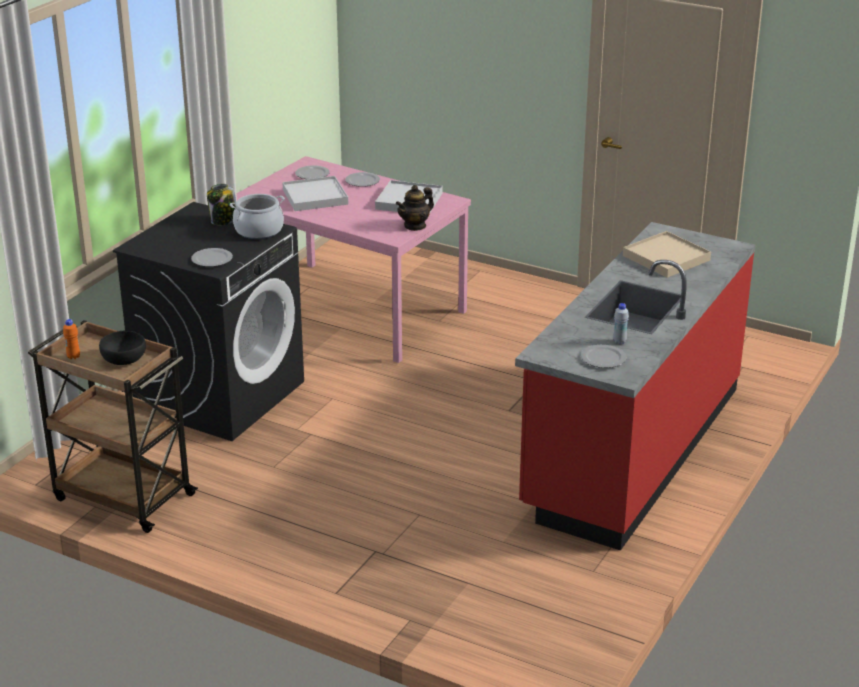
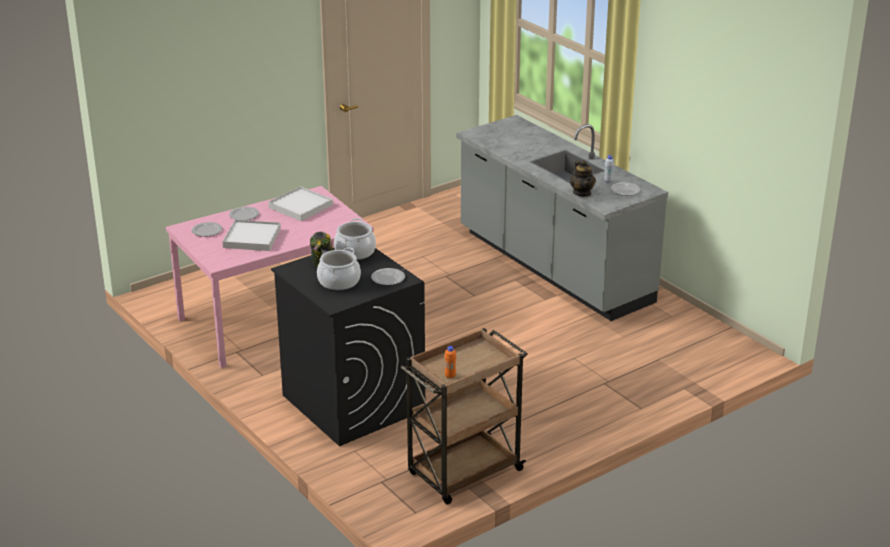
camera: 65 degrees left, 0 degrees up
(123, 359) = (471, 356): black bowl -> none
(186, 238) = (339, 282): none -> cooking pot
(415, 226) = (345, 213): teapot -> teapot (582, 193)
(631, 449) = (553, 268): red counter -> grey counter
(666, 258) = (512, 141): beige tray -> none

